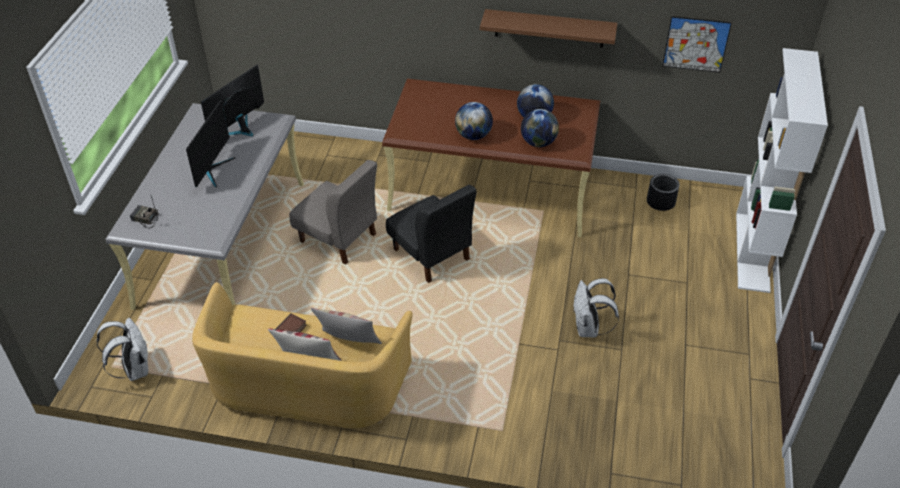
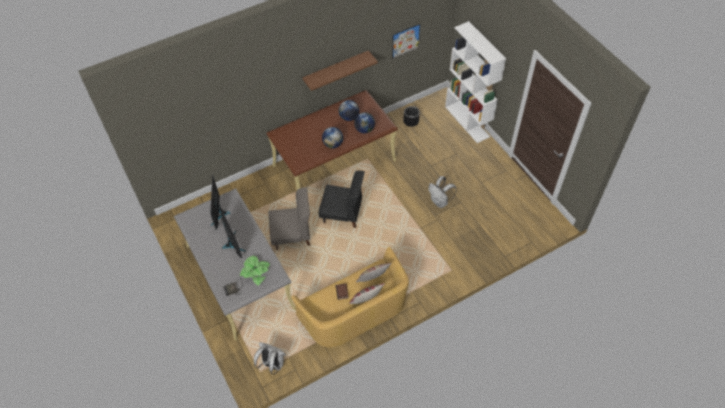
camera: 40 degrees left, 10 degrees up
(196, 216) = (255, 271): none -> potted plant

